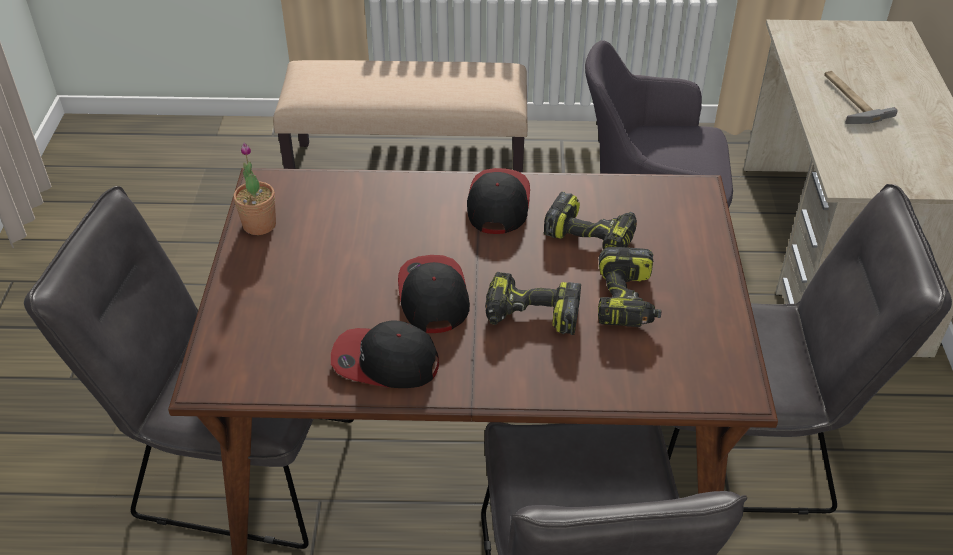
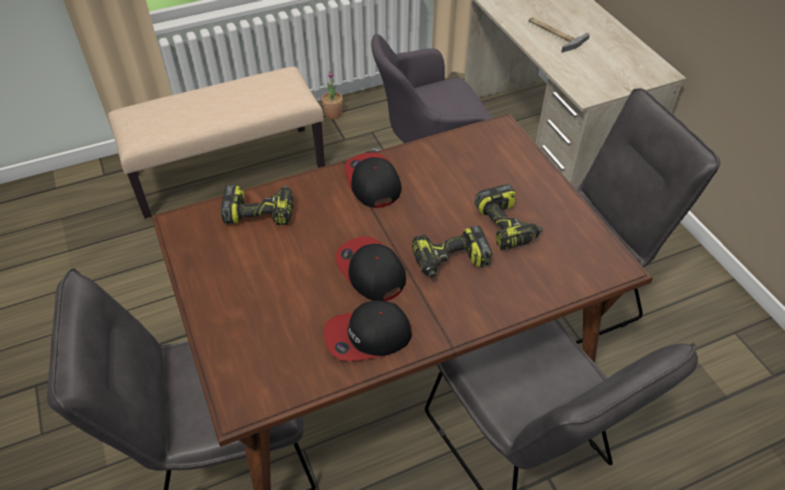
camera: 25 degrees left, 5 degrees up
(259, 225) = (198, 259): potted plant -> potted plant (333, 114)
(592, 235) = (453, 185): power drill -> power drill (261, 212)

